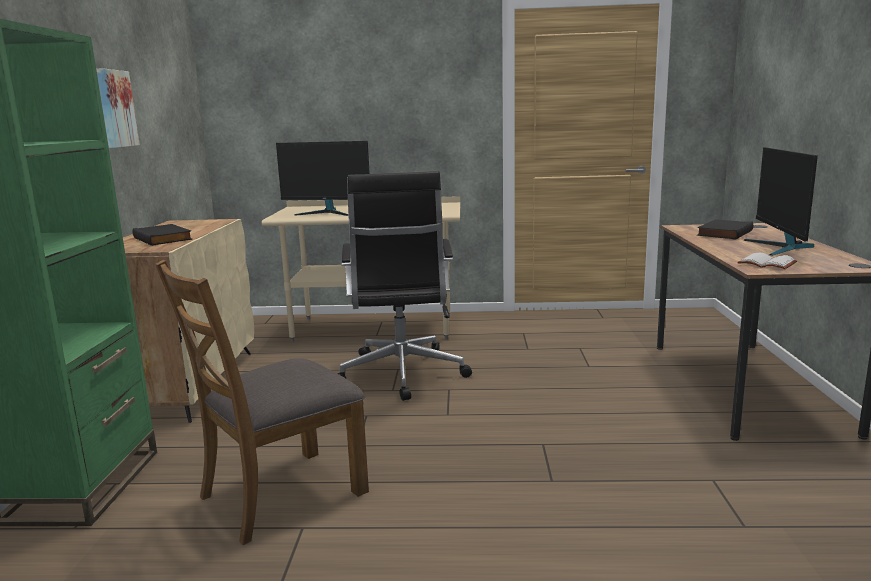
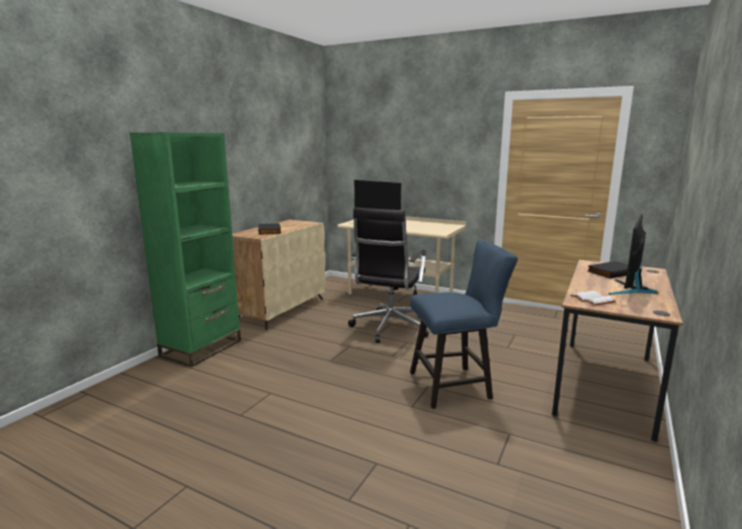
camera: 25 degrees right, 0 degrees up
(115, 109) = (261, 160): picture -> none
(281, 494) = (275, 375): brown chair -> none
(578, 433) = (456, 385): none -> blue chair

